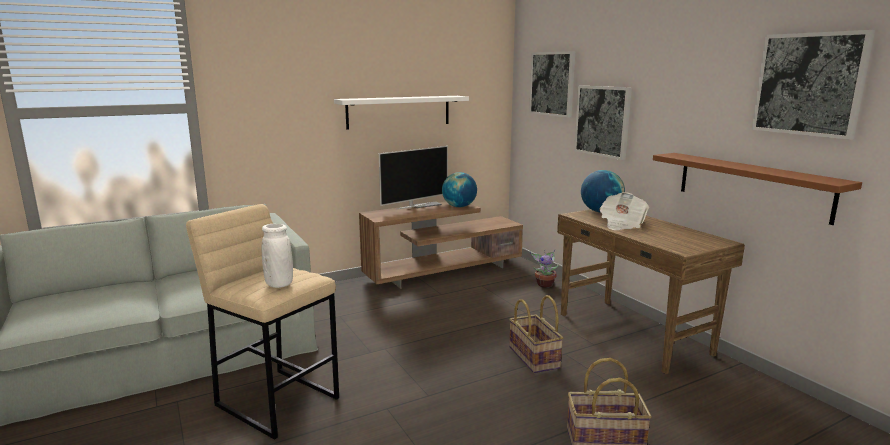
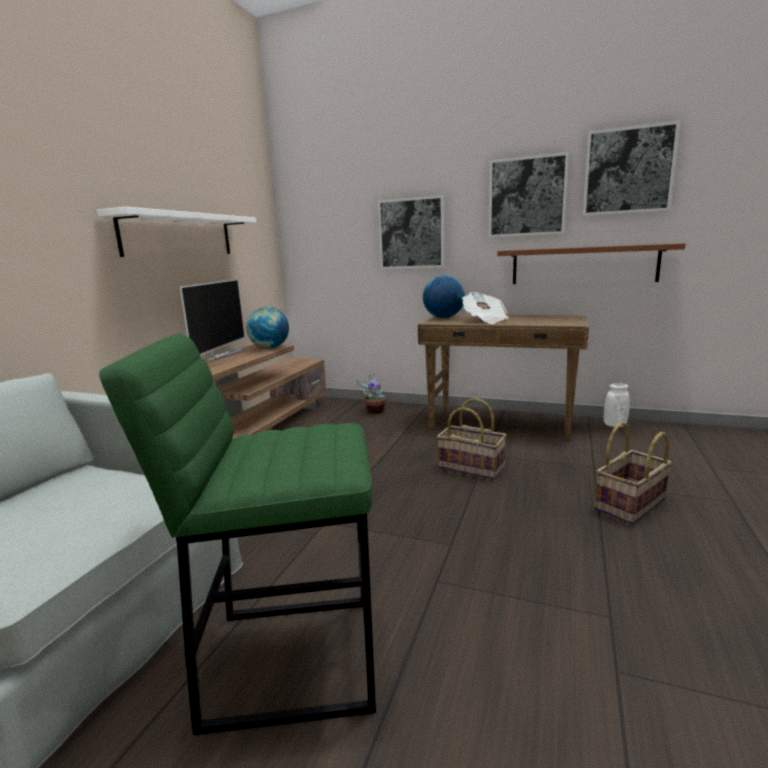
camera: 40 degrees left, 0 degrees up
(275, 400) = (287, 659): beige stool -> green stool
(279, 284) = (324, 448): white vase -> white vase (614, 425)
(552, 83) = (338, 203): picture -> picture (527, 197)

